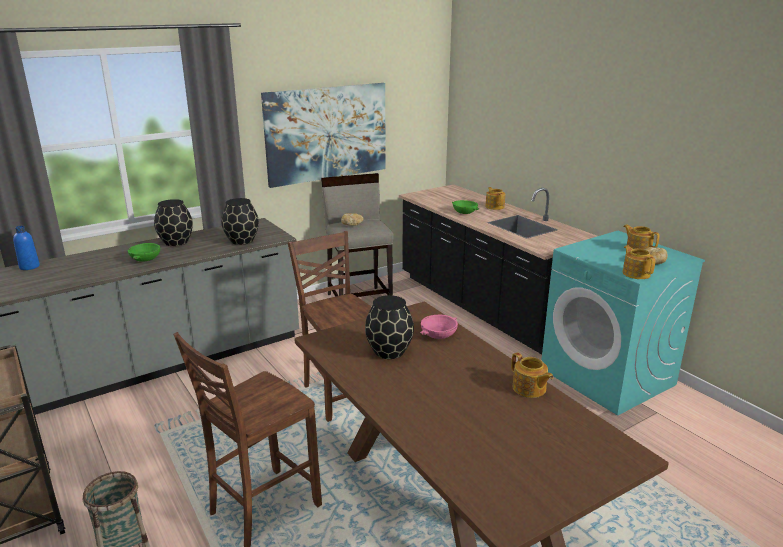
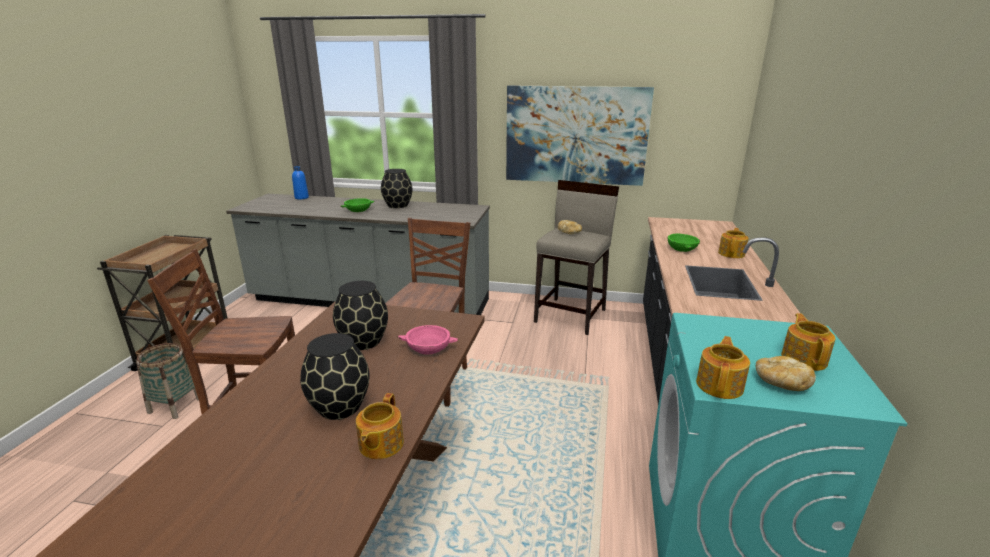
camera: 45 degrees right, 0 degrees up
(242, 240) = (436, 216): black vase -> black vase (341, 407)

